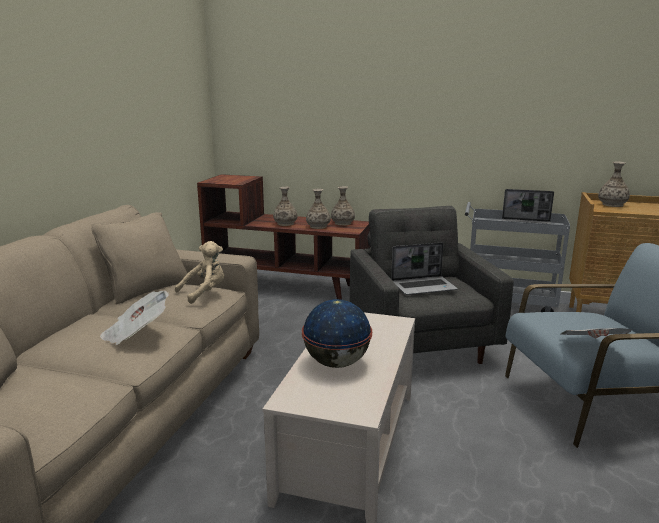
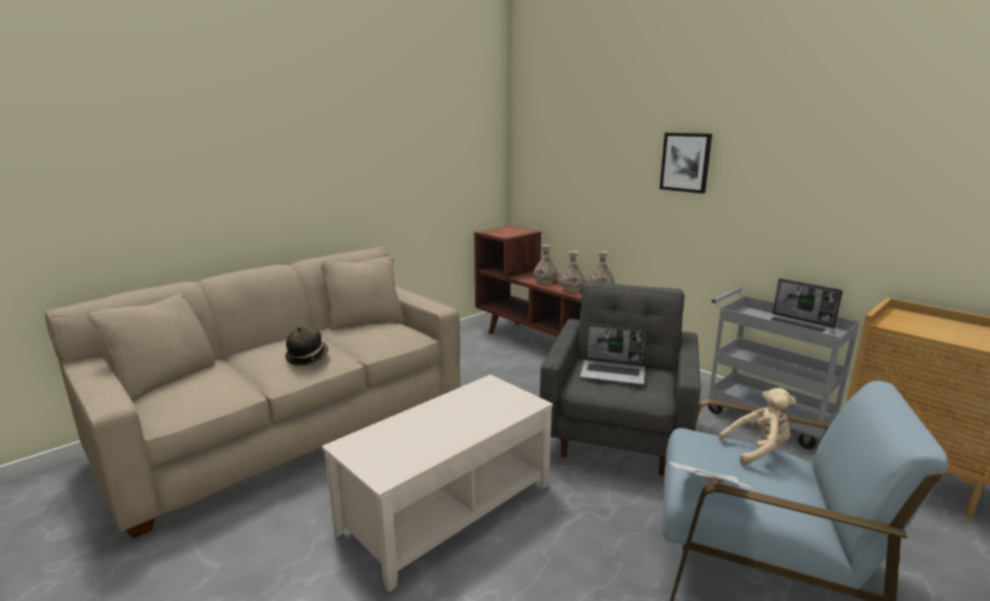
camera: 30 degrees right, 0 degrees up
(136, 334) = (307, 357): newspaper -> hat
(205, 293) = (397, 334): beige plush toy -> beige plush toy (758, 450)
(336, 363) = (424, 426): globe -> none
(412, 98) = (685, 162): none -> picture
(612, 205) = (919, 321): vase -> none

